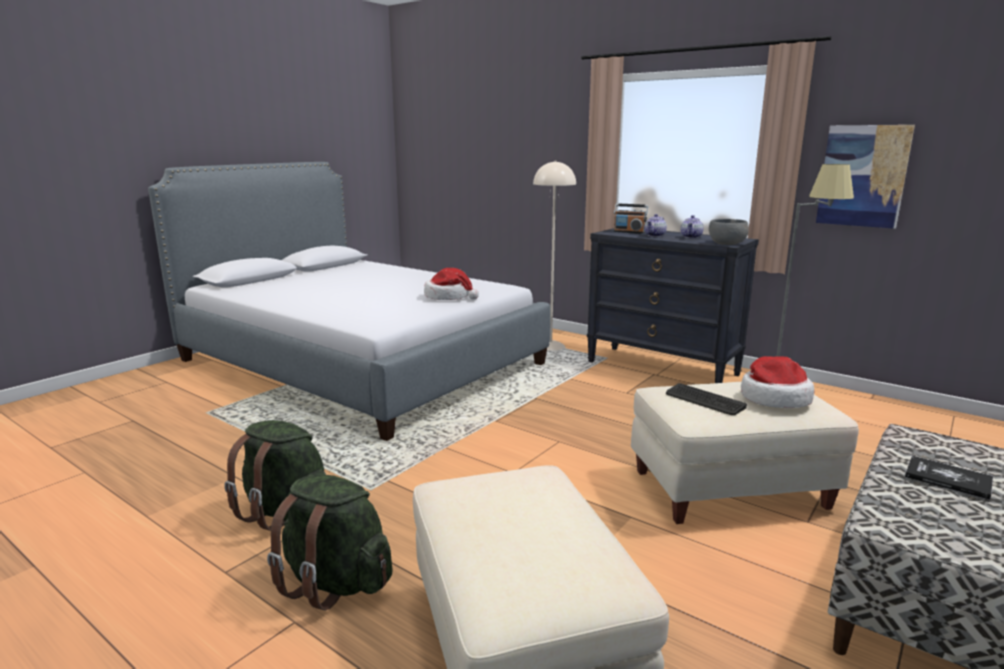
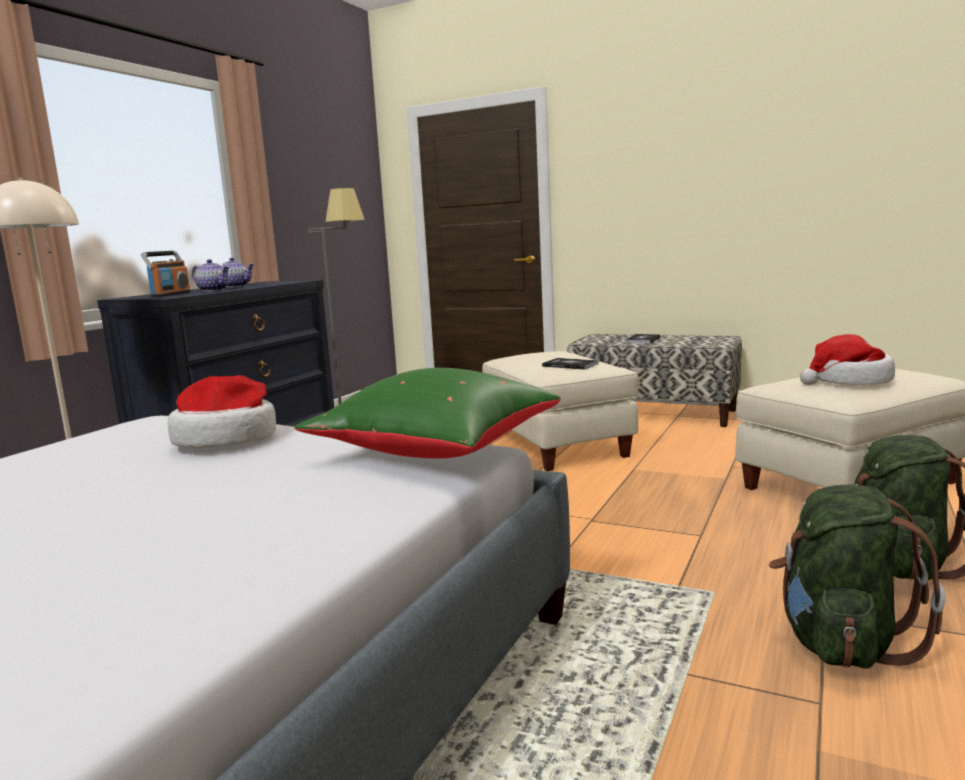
camera: 100 degrees left, 5 degrees down
(380, 322) = (434, 452): none -> green pillow
(704, 400) = (570, 365): keyboard -> book
(727, 243) = (295, 281): grey bowl -> none
(773, 398) = (548, 356): hat -> hat (849, 381)
(863, 176) = (295, 208): picture -> none

